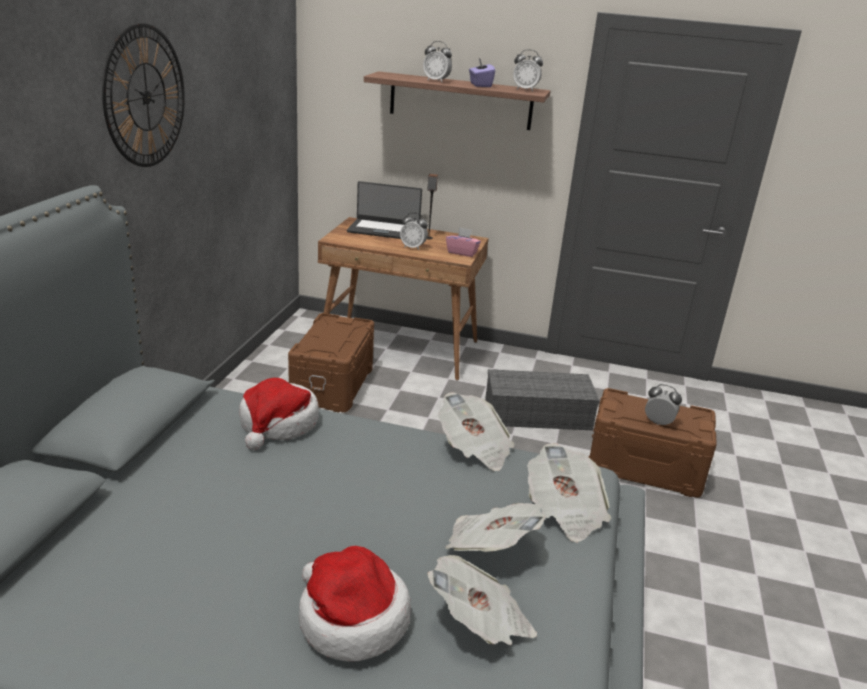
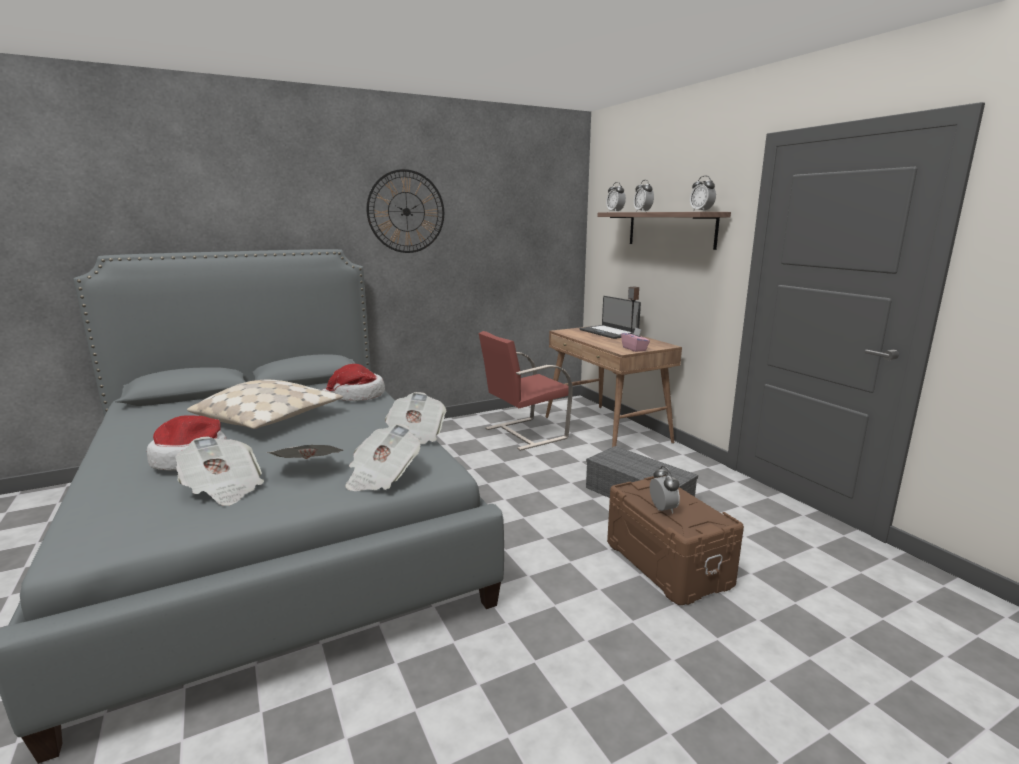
camera: 50 degrees right, 10 degrees down
(265, 512) = (270, 419): none -> beige pillow
(331, 385) = (524, 433): brown storage box -> red chair
(413, 247) = (604, 341): alarm clock -> alarm clock (615, 212)
(480, 85) = (671, 211): purple tissue box -> none

